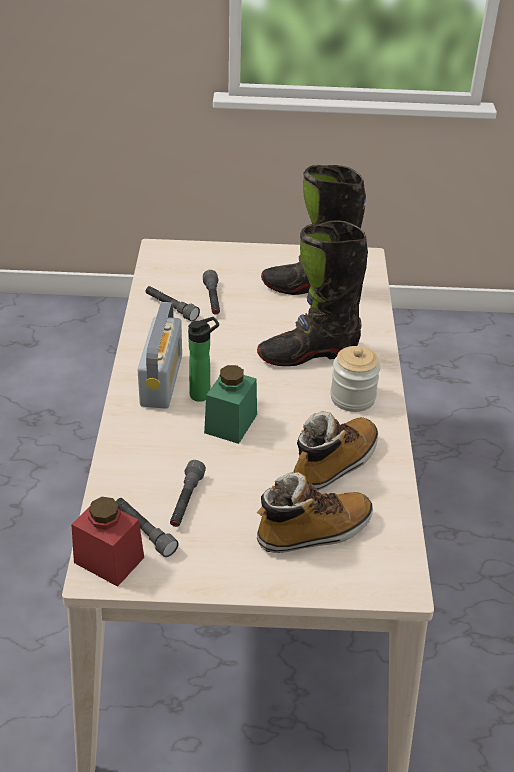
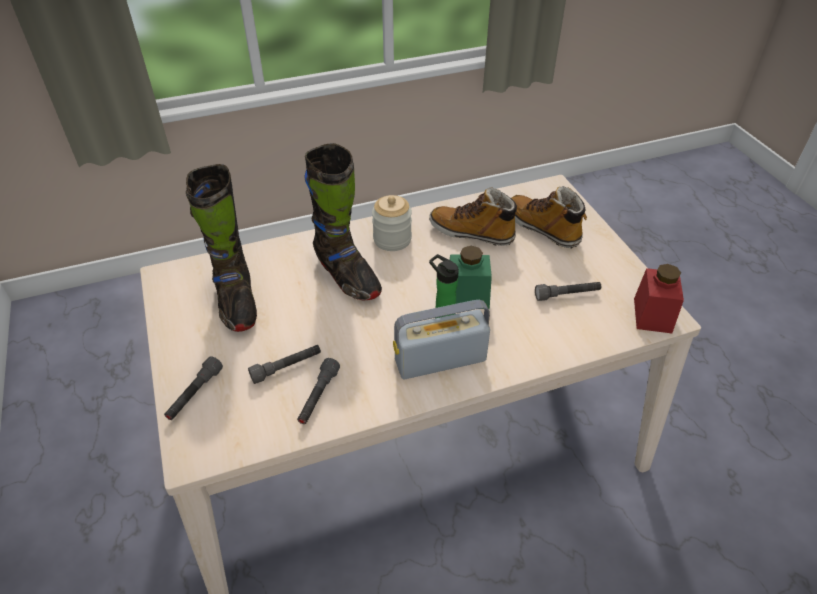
camera: 110 degrees left, 5 degrees up
(144, 531) = (613, 307): grey flashlight -> grey flashlight (194, 394)

